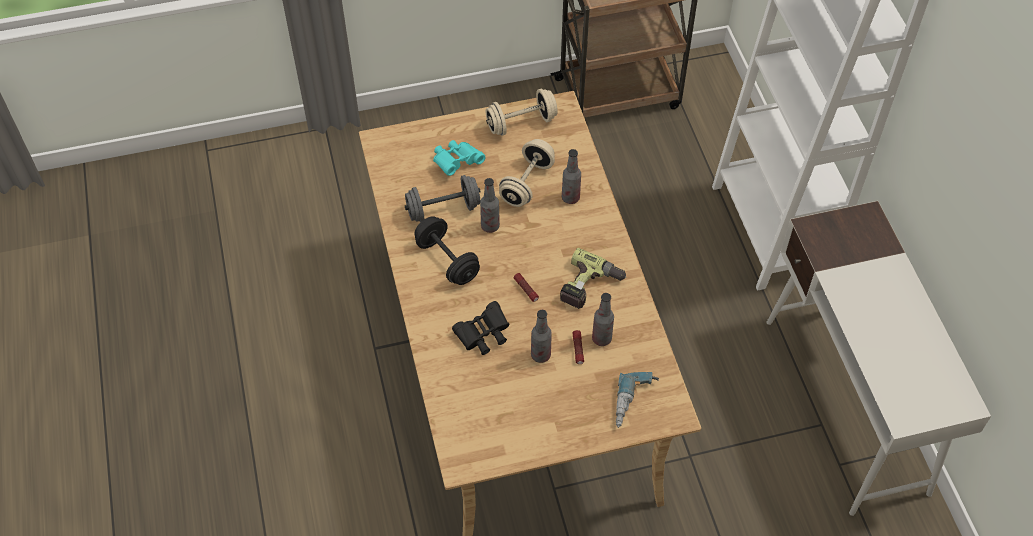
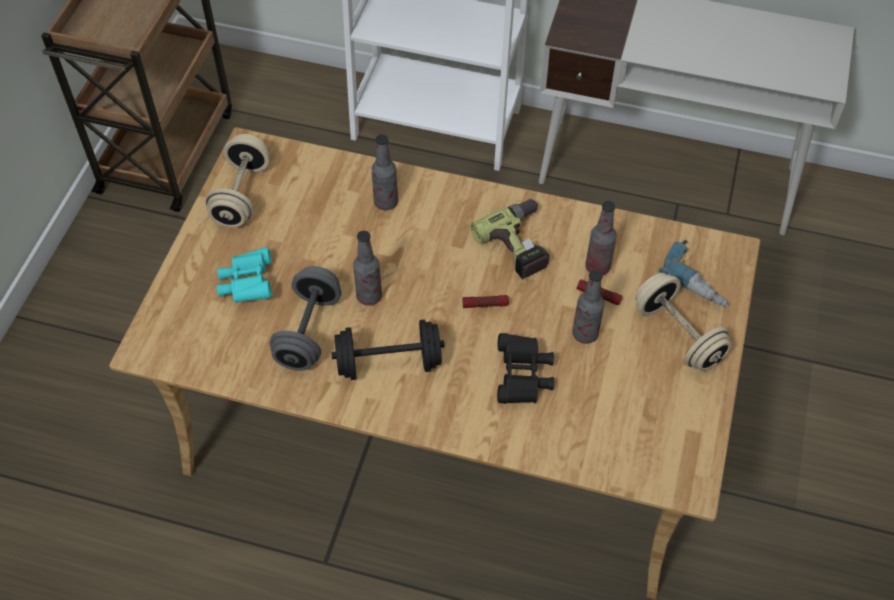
camera: 60 degrees left, 0 degrees up
(527, 183) = (334, 232): beige dumbbell -> beige dumbbell (678, 335)

